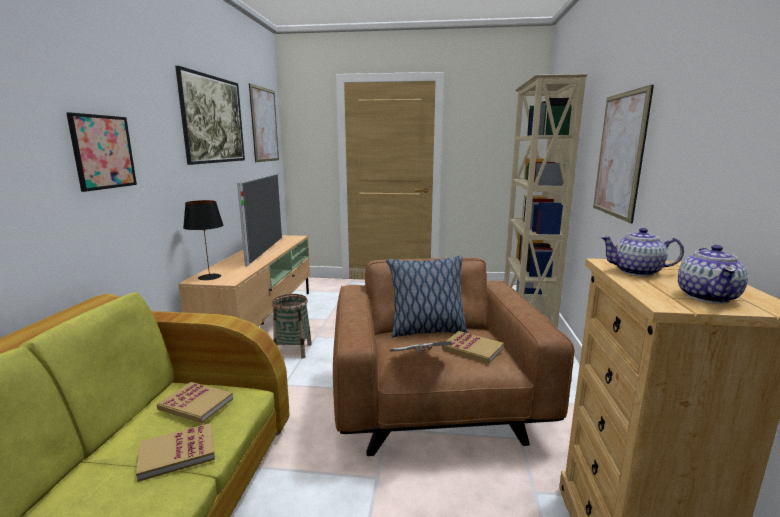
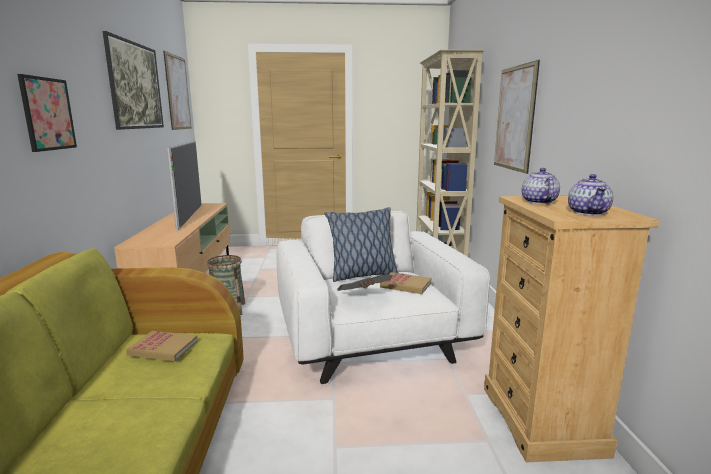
camera: 10 degrees left, 0 degrees up
(177, 453) = (162, 384): book -> none
(209, 277) = (144, 240): black table lamp -> none
(434, 404) = (371, 340): brown armchair -> white armchair
(637, 272) = (538, 202): teapot -> teapot turned 90 degrees clockwise

